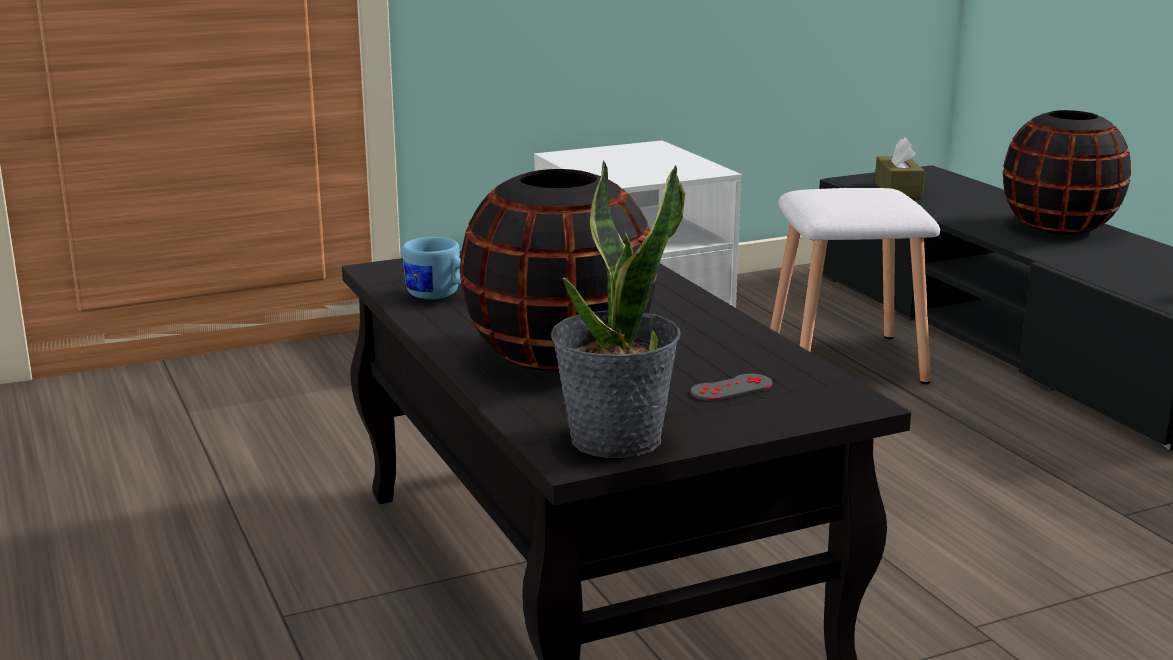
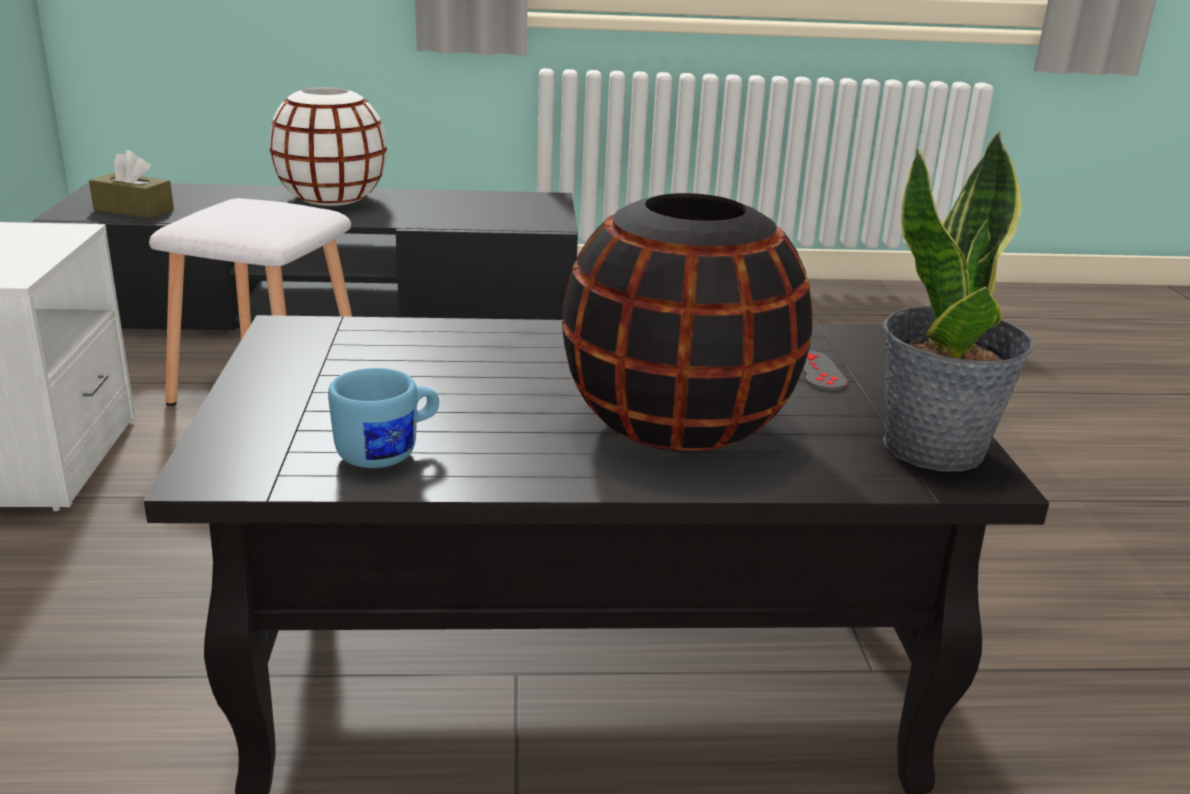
camera: 70 degrees left, 5 degrees up
(1059, 227) = (332, 199): black vase -> white vase

